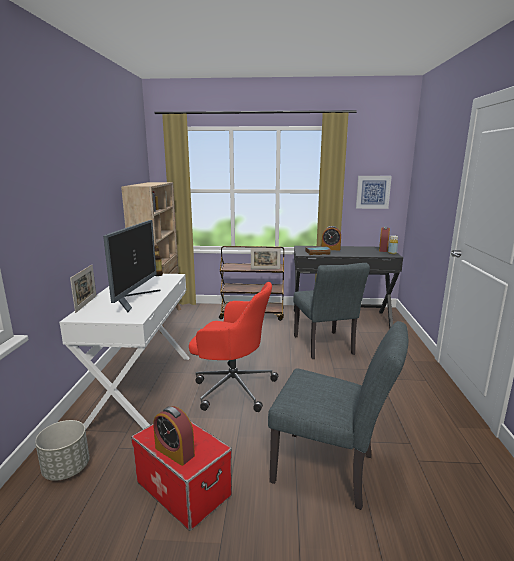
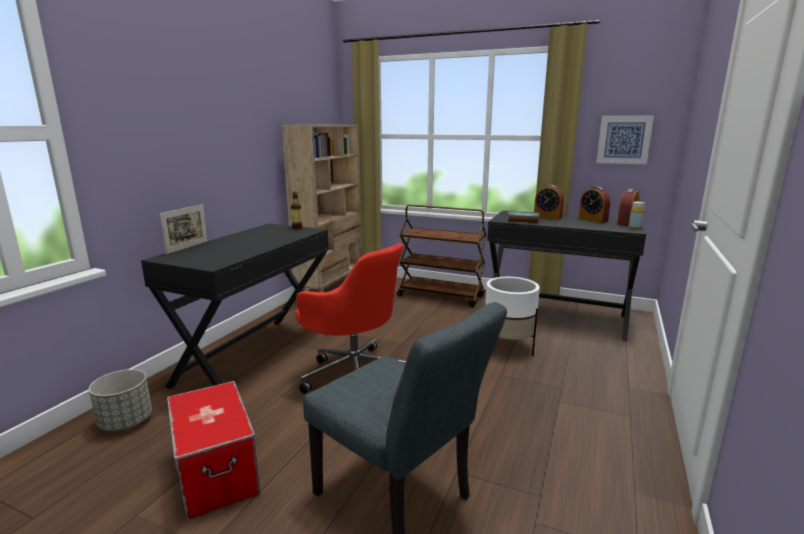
camera: 20 degrees right, 0 degrees up
(134, 299) = (239, 248): monitor -> none
(141, 388) = (256, 357): white desk -> black desk
(174, 452) = (192, 423): alarm clock -> alarm clock (593, 220)
(265, 269) = (456, 237): picture frame -> none
(325, 347) = (508, 348): grey chair -> white planter

